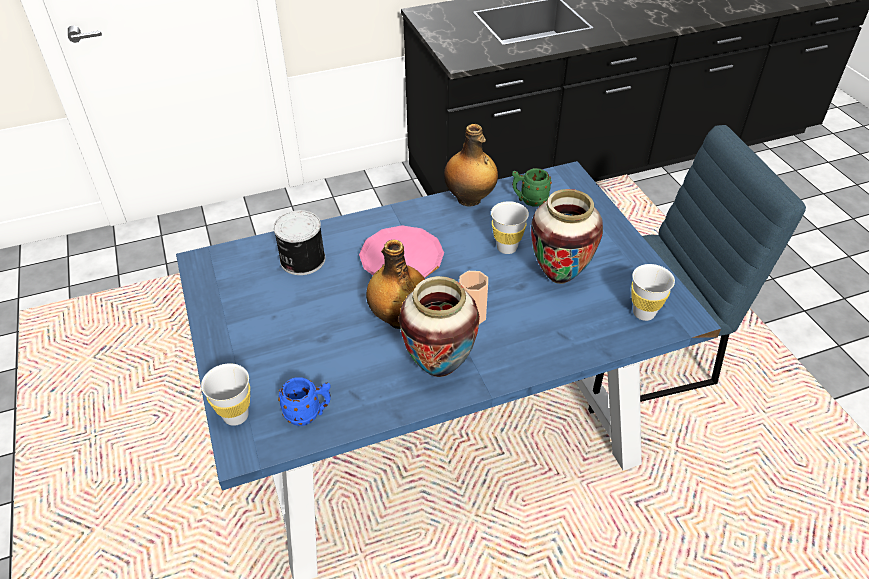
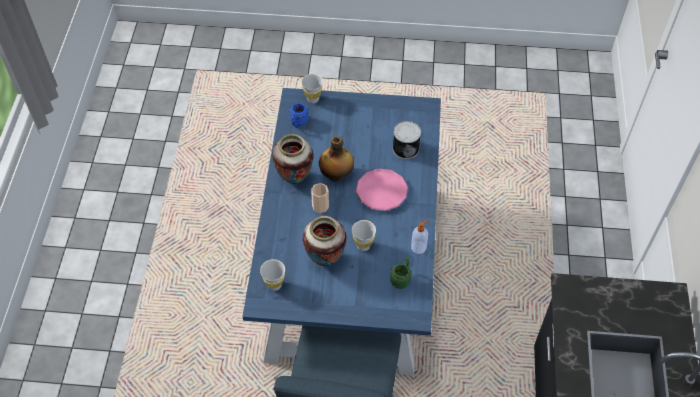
camera: 115 degrees right, 10 degrees up
(470, 199) = (419, 247): bottle -> soap dispenser

